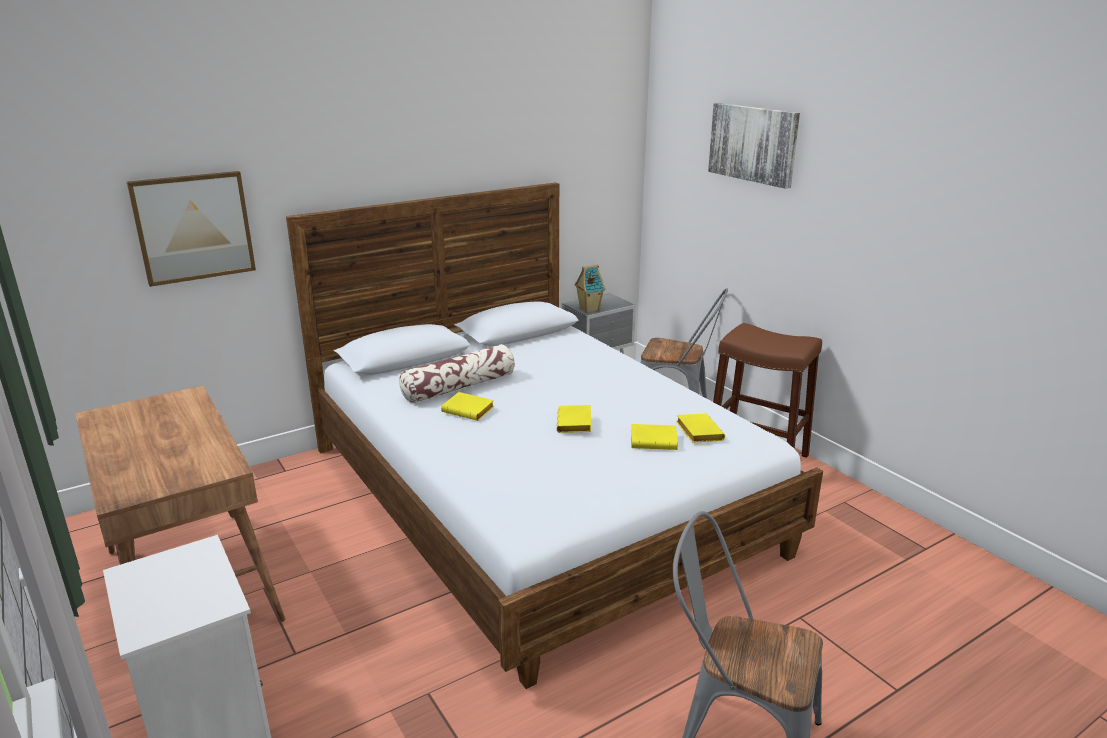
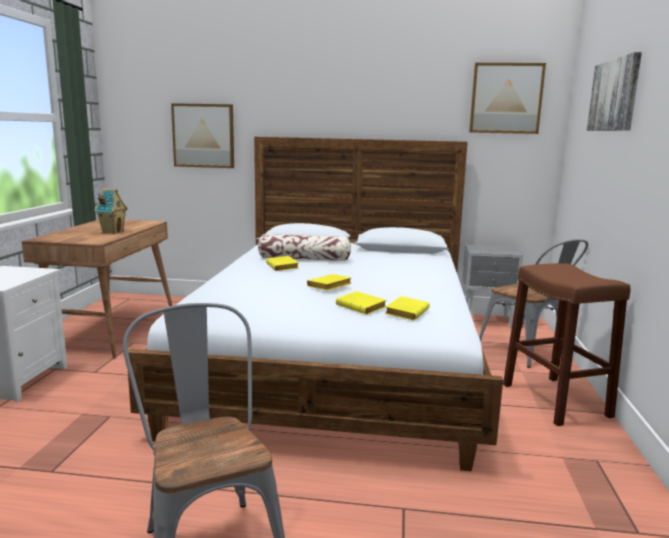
camera: 40 degrees right, 10 degrees down
(588, 309) = (478, 249): toy house -> toy house (112, 231)
(589, 125) = (506, 98): none -> picture

